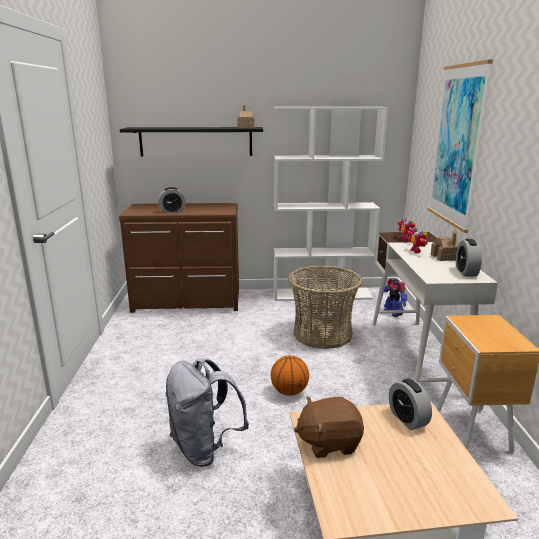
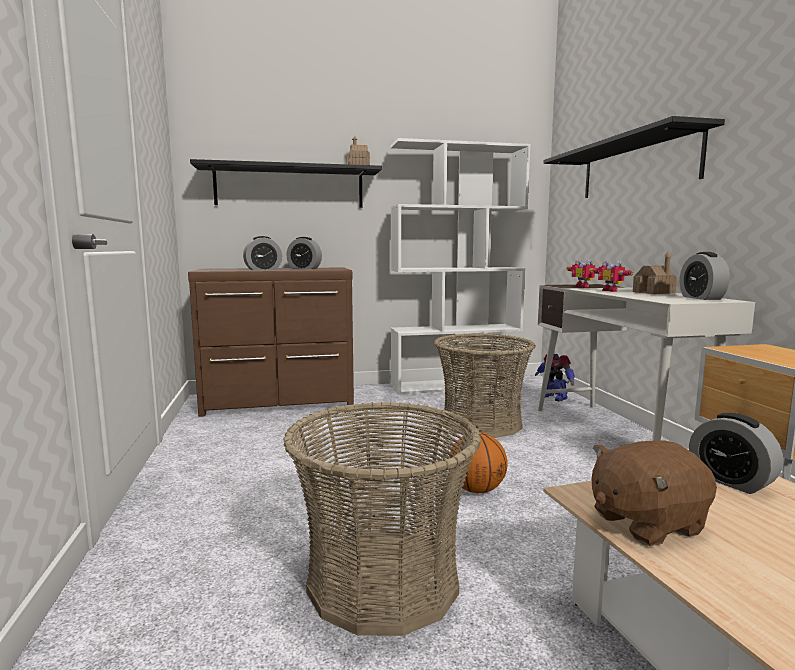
camera: 10 degrees left, 10 degrees down
(204, 207) = (304, 268): none -> alarm clock
(204, 448) = (384, 580): grey backpack -> basket
(457, 146) = (637, 167): picture -> black shelf

